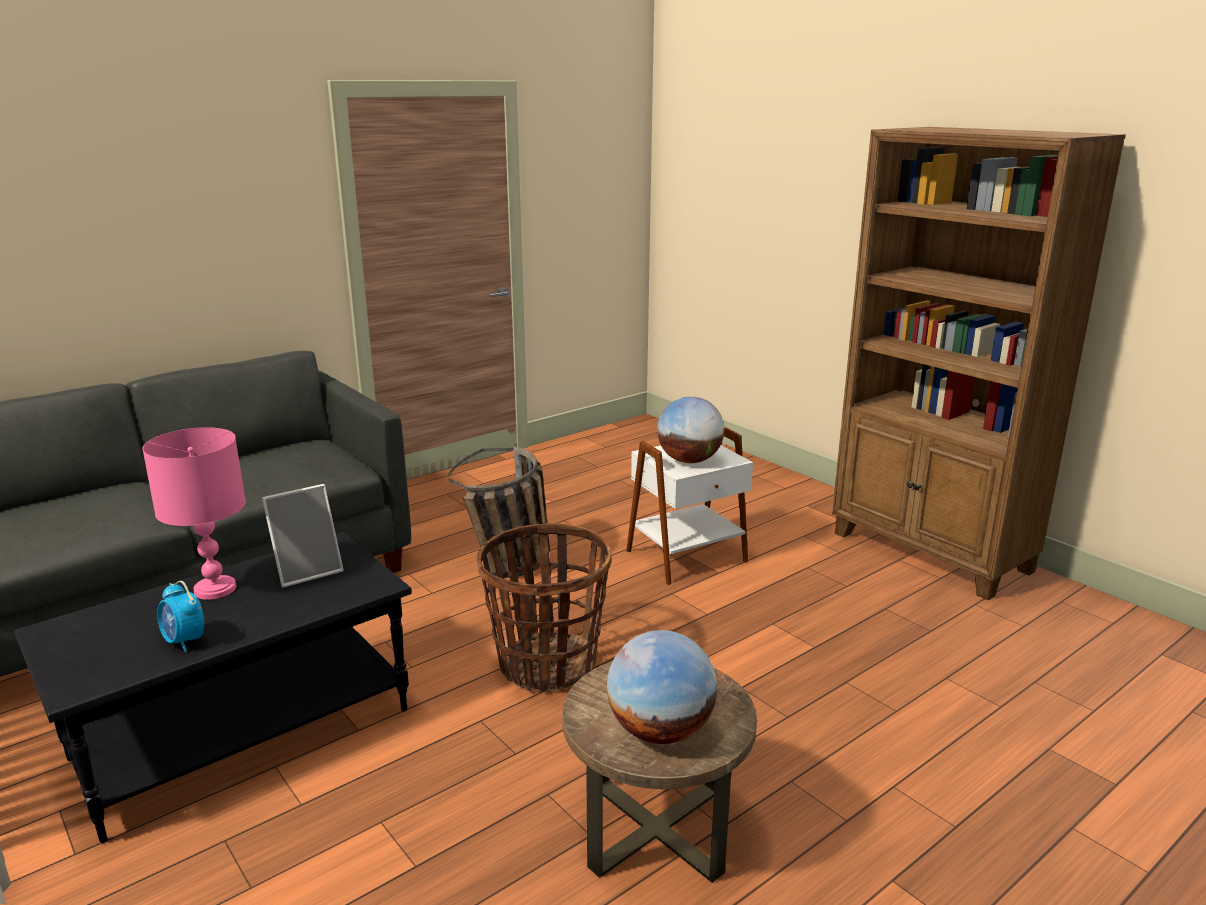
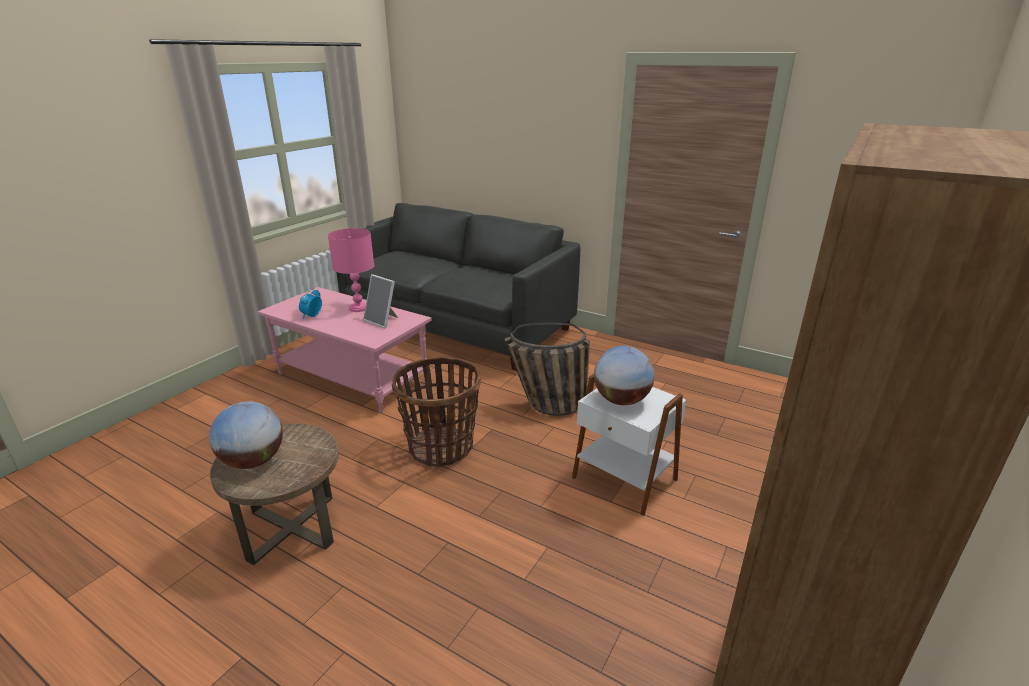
camera: 70 degrees right, 5 degrees up
(244, 732) = (353, 377): black coffee table -> pink coffee table

